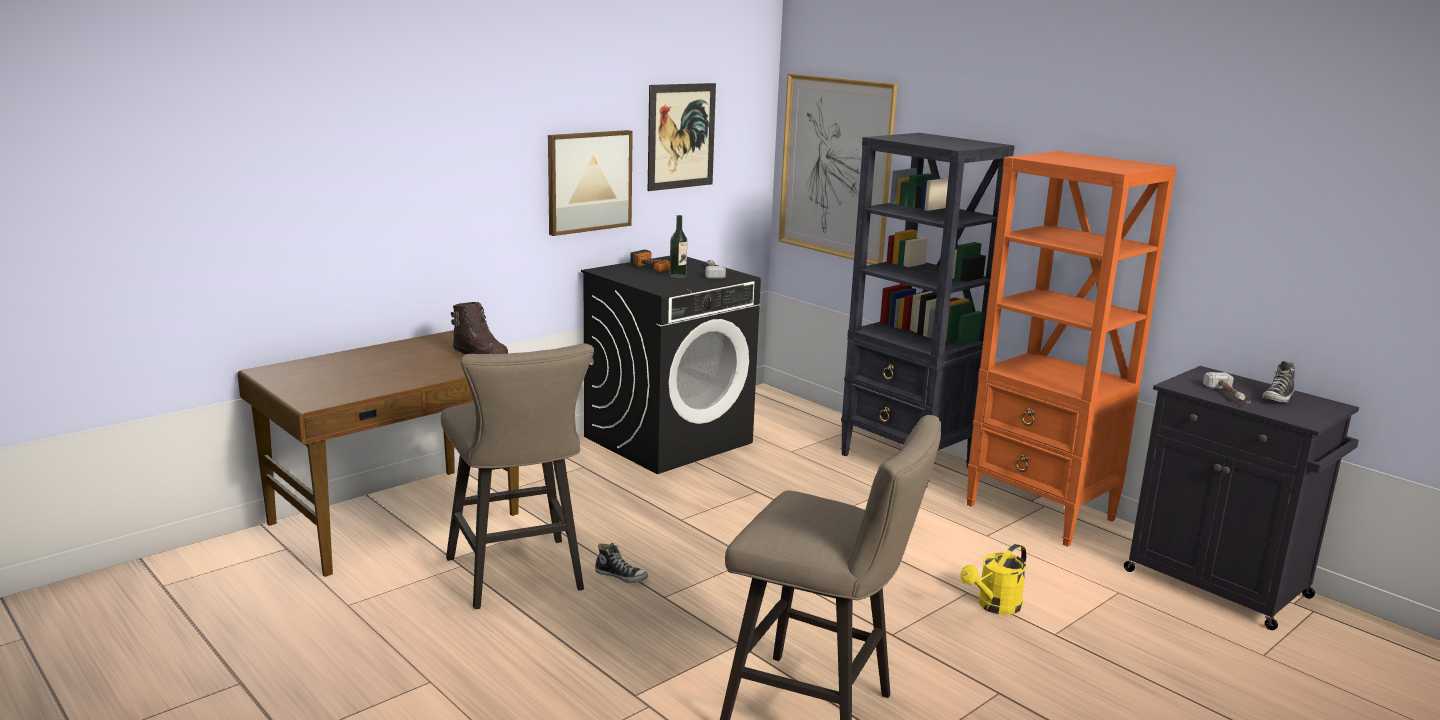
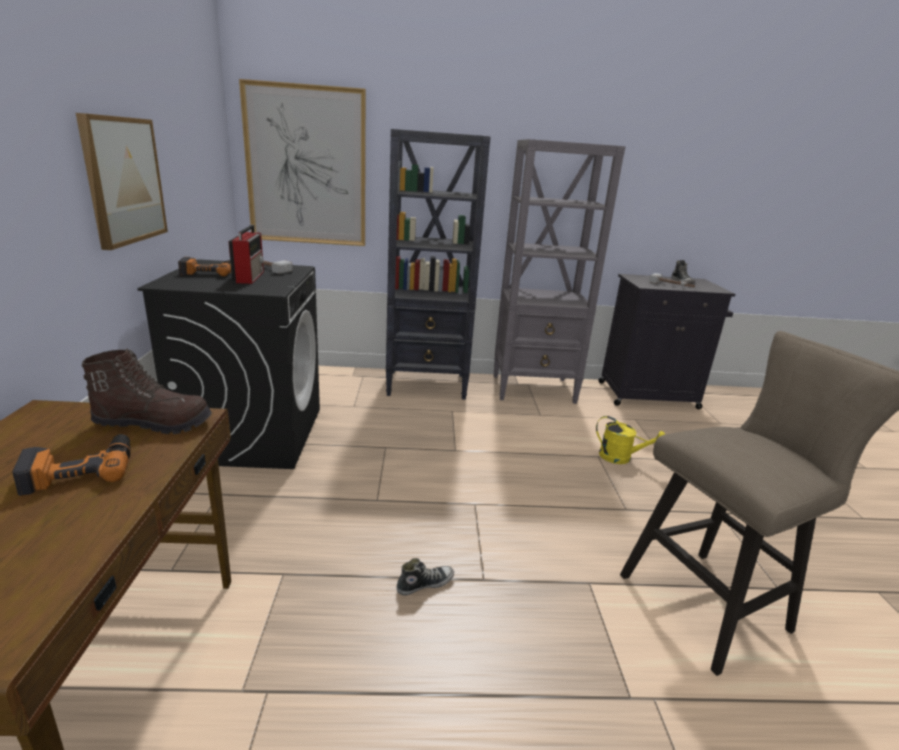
camera: 50 degrees left, 5 degrees up
(418, 365) = (80, 470): none -> power drill
(519, 578) = (350, 657): beige stool -> none
(677, 276) = (249, 276): bottle -> radio
(681, 136) = (180, 133): picture -> none
(994, 606) = (621, 458): yellow watering can -> yellow watering can turned 60 degrees counterclockwise
(1041, 513) = (534, 389): orange bookcase -> grey bookcase

